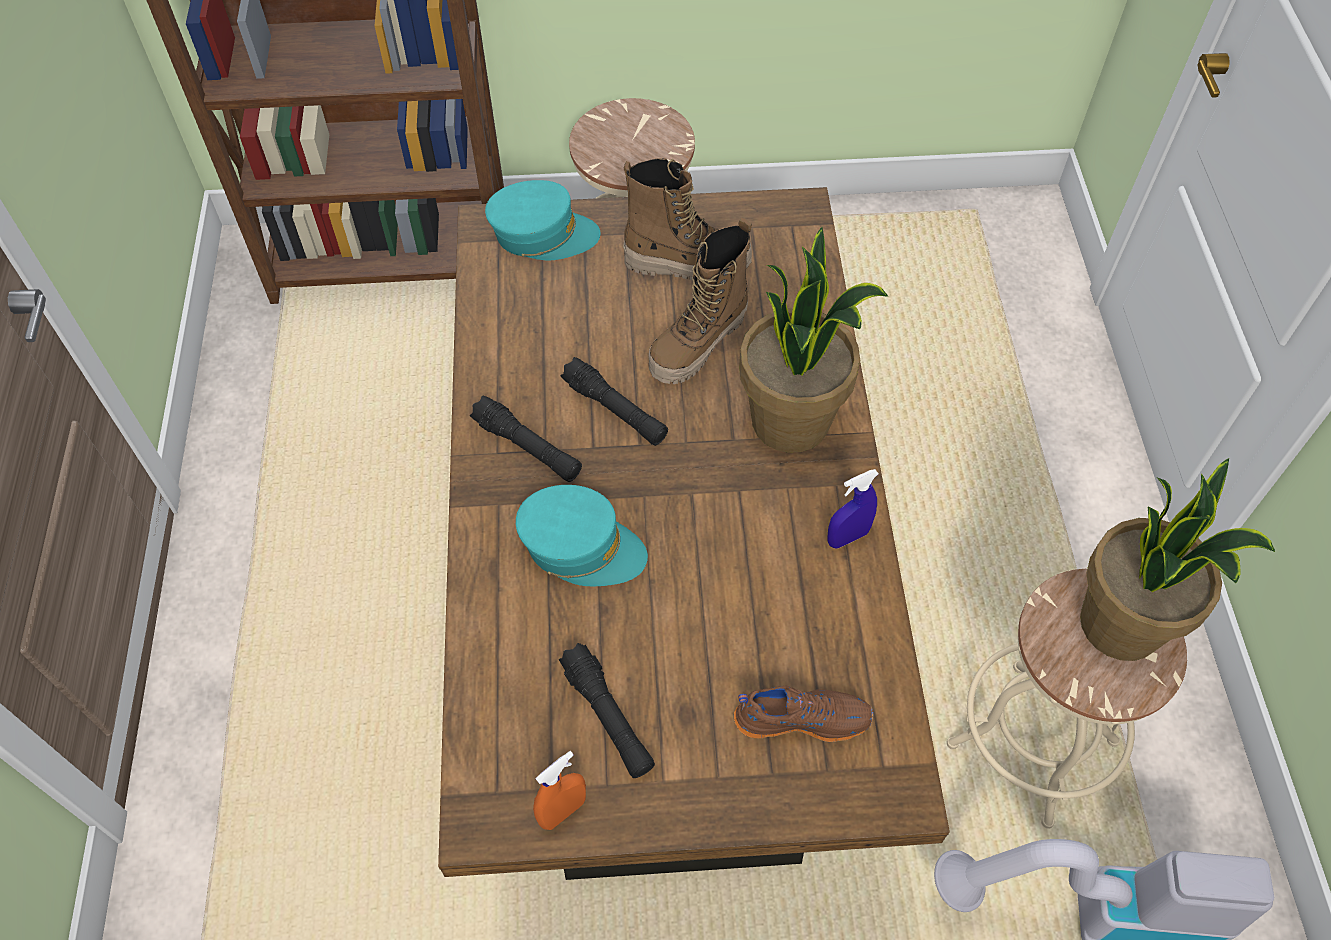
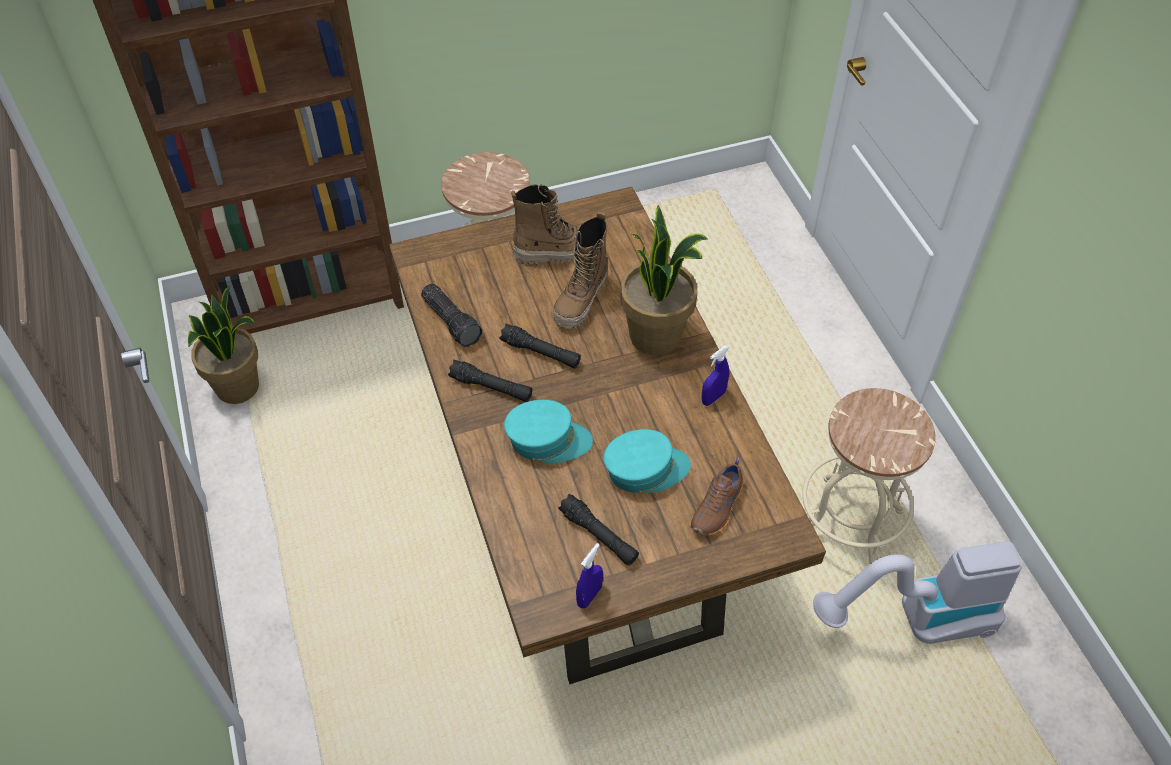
camera: 15 degrees left, 5 degrees down
(506, 336) = (452, 321): none -> flashlight
(543, 234) = (454, 251): turquoise cap -> turquoise cap (645, 469)
(562, 811) = (589, 596): orange spray bottle -> blue spray bottle
(801, 717) = (718, 508): brown shoe -> brown shoe turned 135 degrees clockwise
(1122, 625) = (891, 418): potted plant -> potted plant (238, 387)

